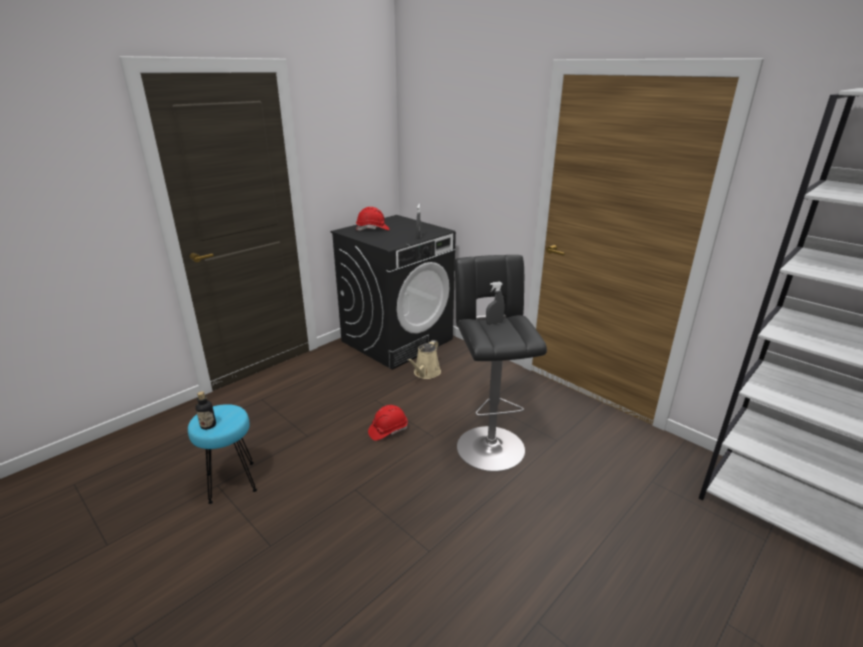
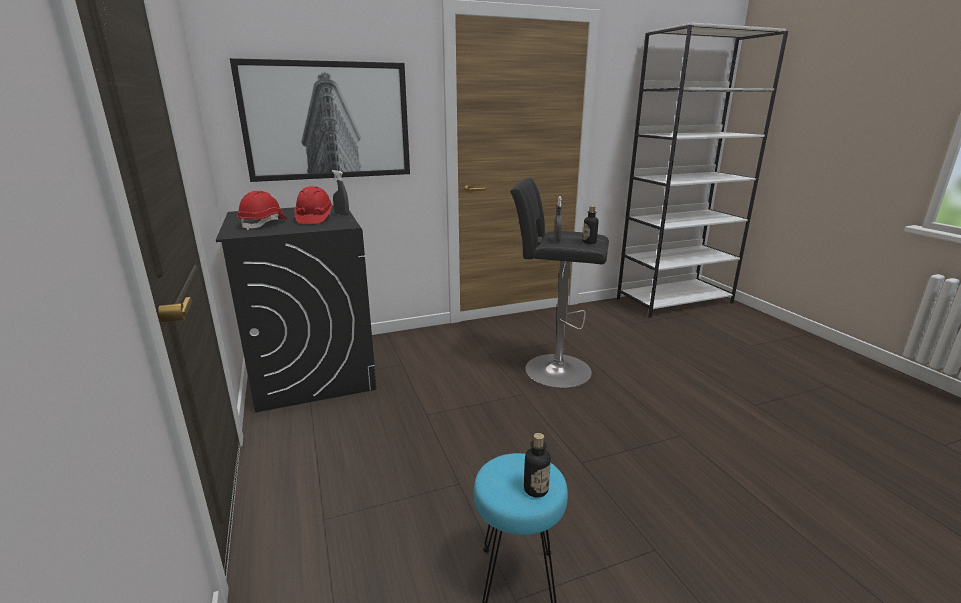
camera: 65 degrees left, 5 degrees down
(388, 430) = (492, 418): red hard hat -> red hard hat (314, 219)
(425, 373) = (407, 371): beige watering can -> none
(457, 163) = (328, 121): none -> picture
(503, 338) = (589, 242): none -> bottle

